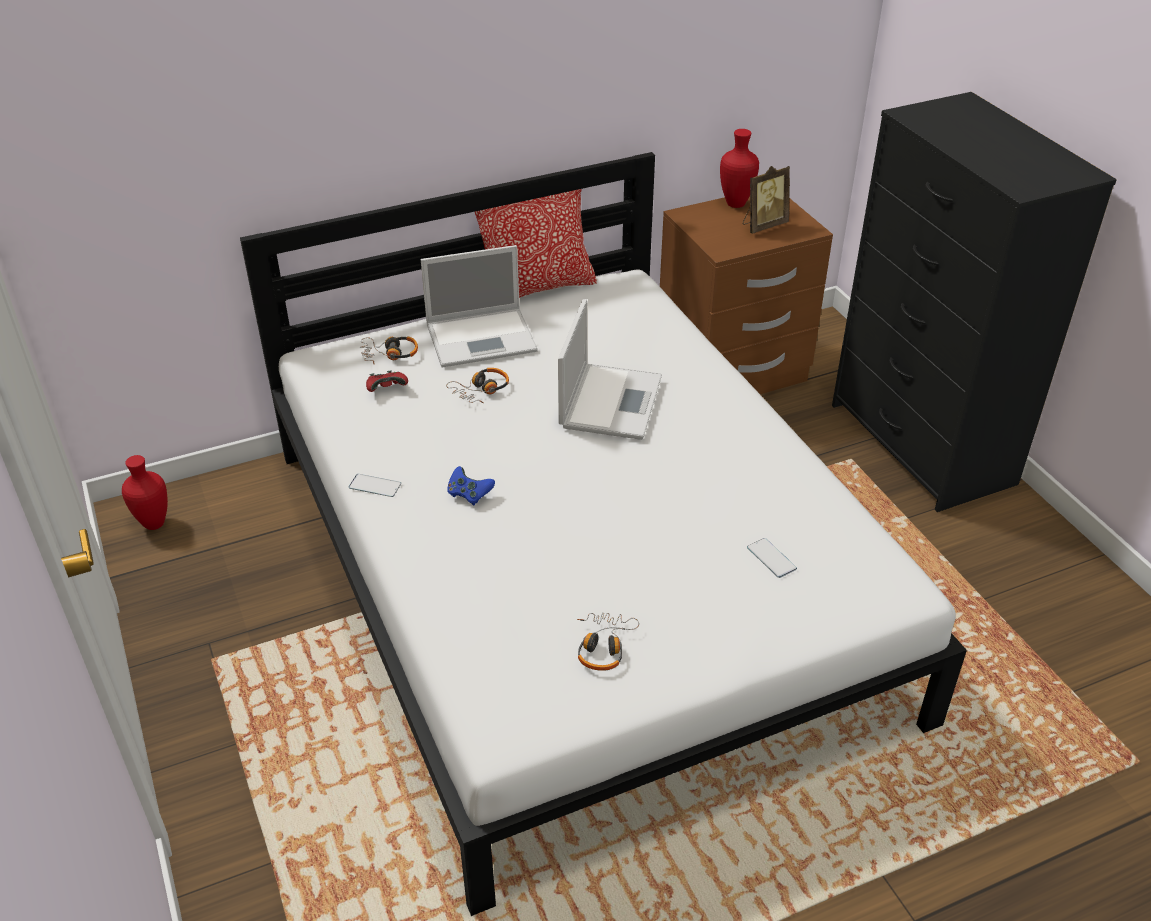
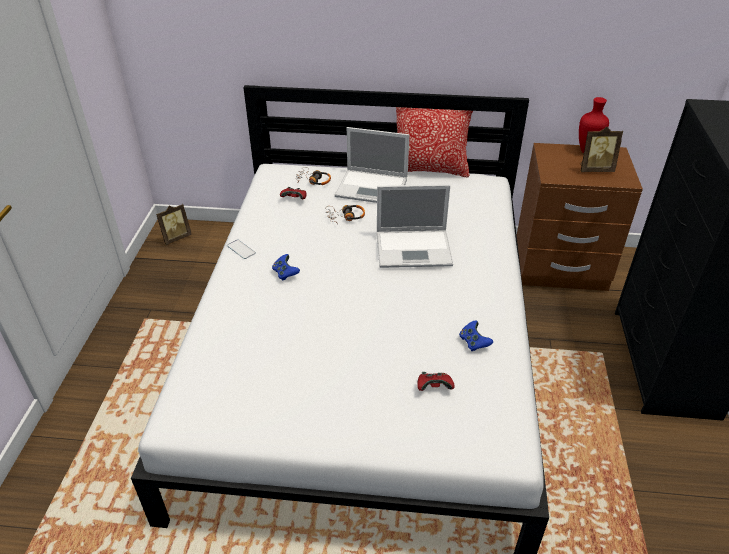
camera: 30 degrees right, 0 degrees up
(154, 523) = (176, 238): red vase -> picture frame
(603, 646) = (280, 396): headphones -> none
(611, 400) = (415, 248): laptop -> laptop turned 45 degrees clockwise
(771, 558) = (434, 387): phone -> red game controller
(772, 489) = (473, 342): none -> blue game controller

